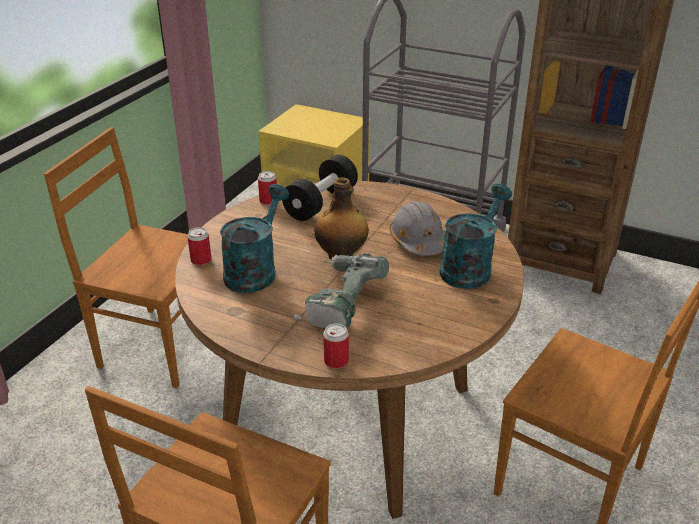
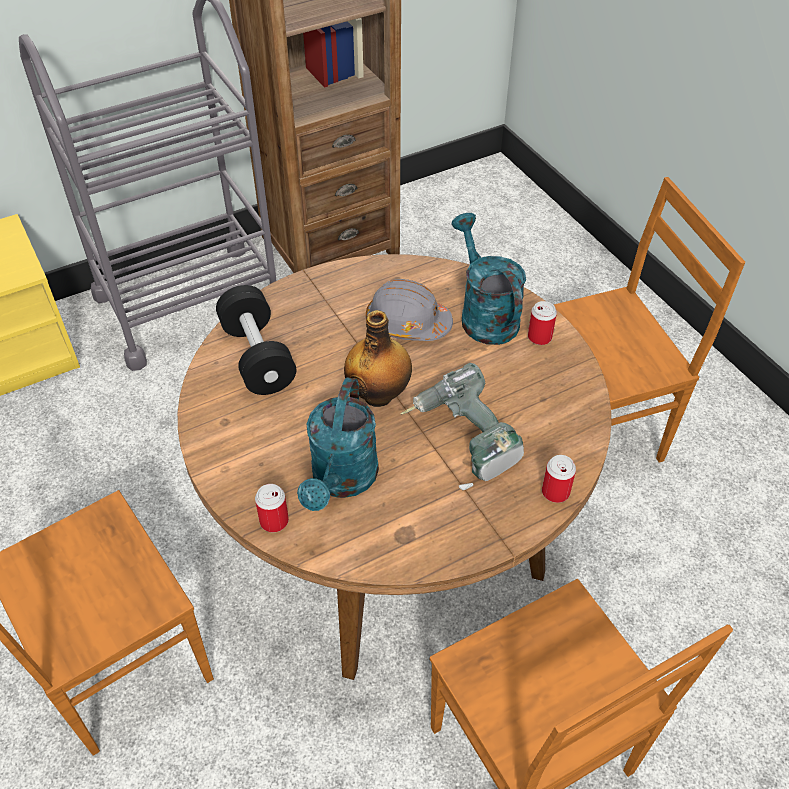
camera: 55 degrees left, 15 degrees up
(254, 271) = (341, 481): turquoise watering can -> turquoise watering can turned 135 degrees counterclockwise
(268, 201) = (204, 398): can -> can (539, 337)

